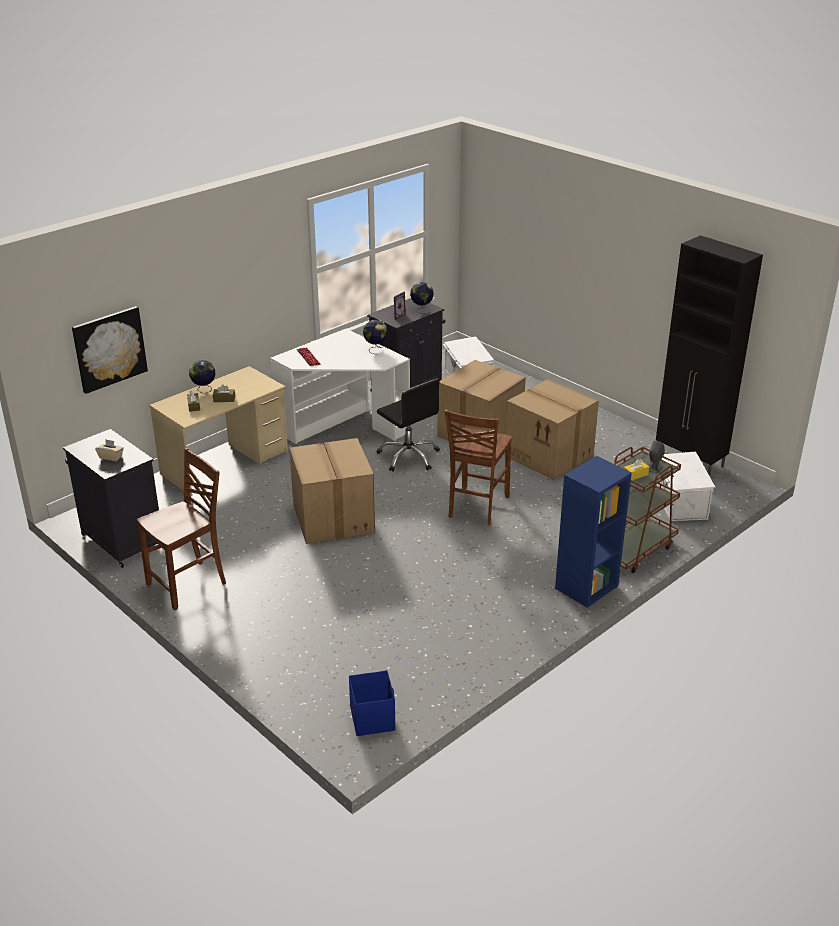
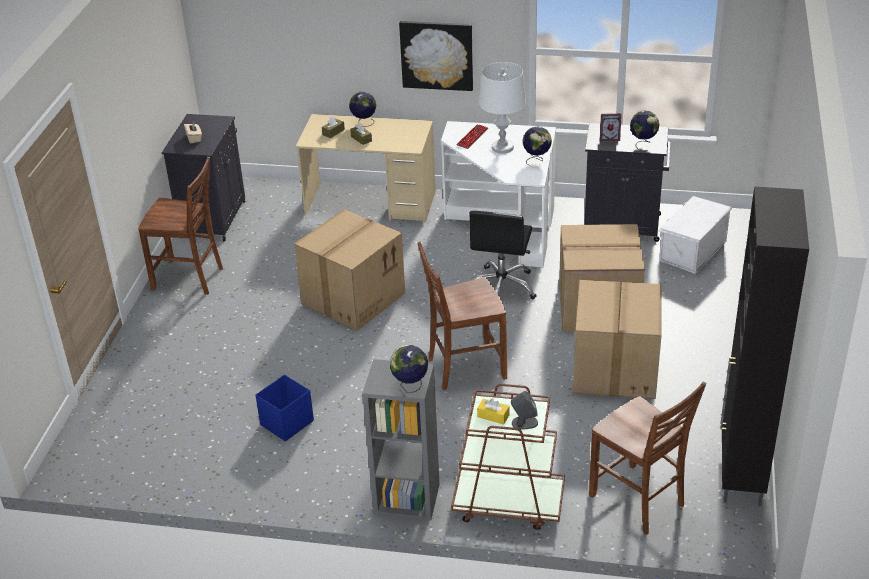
camera: 55 degrees right, 5 degrees up
(109, 349) = (275, 46): picture -> picture (437, 55)
(340, 353) = (502, 147): none -> white table lamp
(372, 718) = (104, 458): blue storage box -> blue storage box (288, 423)
(586, 588) = (406, 500): blue bookcase -> grey bookcase
(612, 472) = (410, 386): none -> globe
(679, 503) = (638, 501): white storage box -> brown chair

